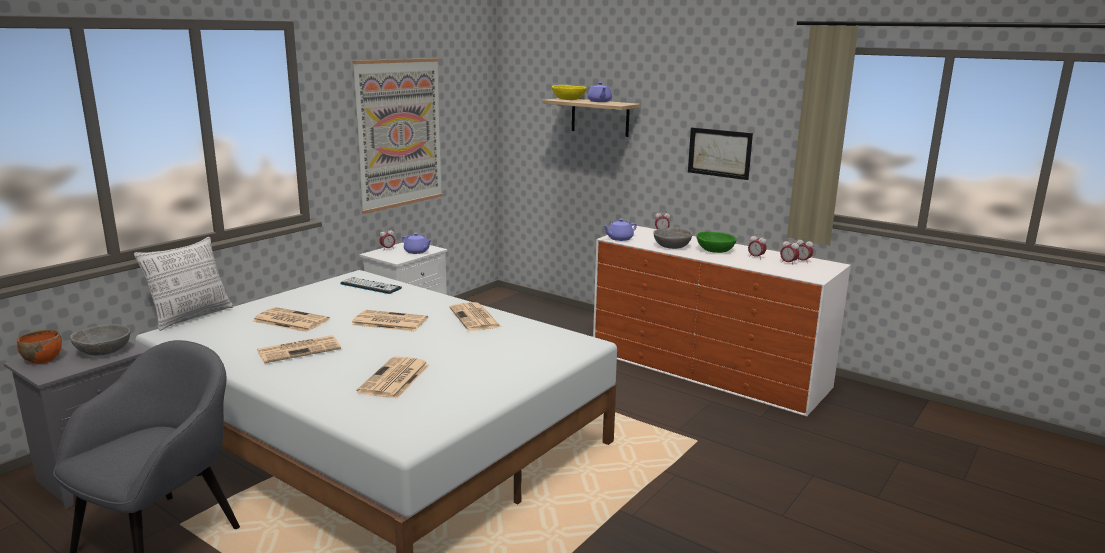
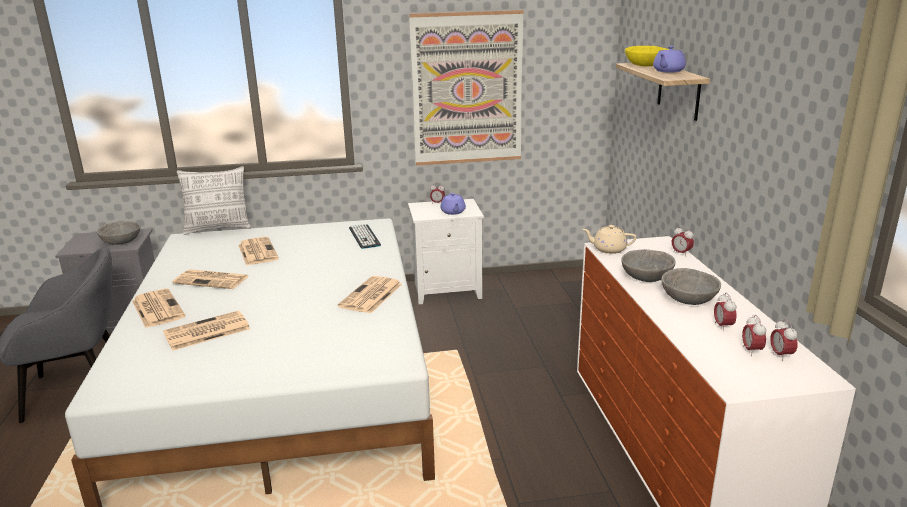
camera: 45 degrees right, 5 degrees up
(42, 359) = (91, 237): orange bowl -> none
(388, 322) = (308, 276): newspaper -> newspaper (157, 308)
(619, 239) = (608, 249): purple teapot -> beige teapot
(714, 250) = (688, 298): green bowl -> grey bowl
(719, 153) = (770, 162): picture -> none

